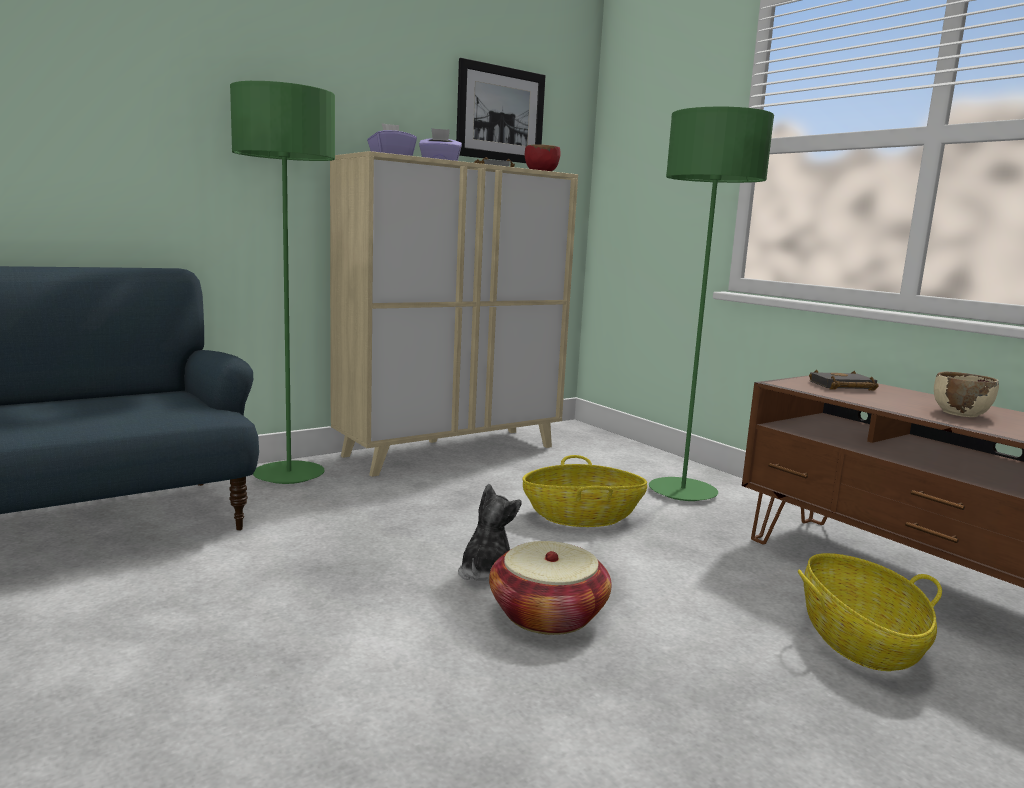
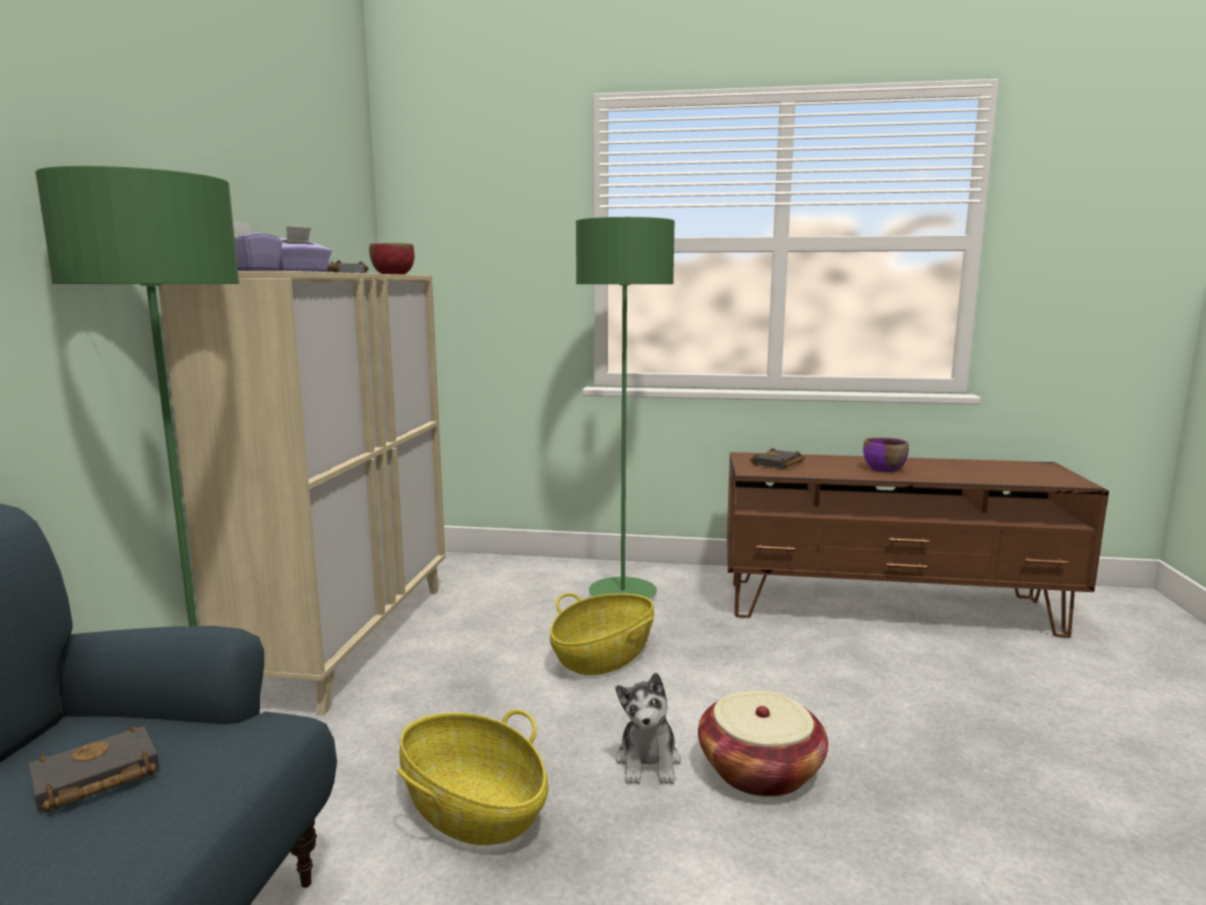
camera: 45 degrees left, 0 degrees up
(138, 404) = (93, 779): none -> black book
(486, 573) = (648, 762): plush toy -> plush toy turned 150 degrees counterclockwise
(500, 114) = (307, 198): picture -> none
(859, 640) = (914, 668): basket -> basket (473, 810)
(960, 413) = (883, 469): beige bowl -> purple bowl

